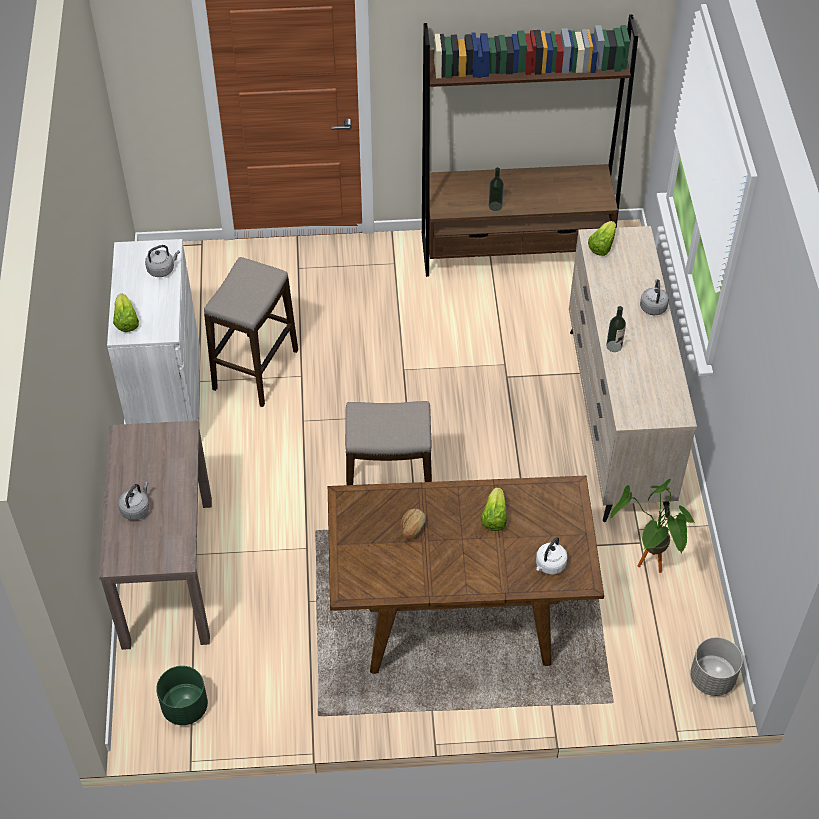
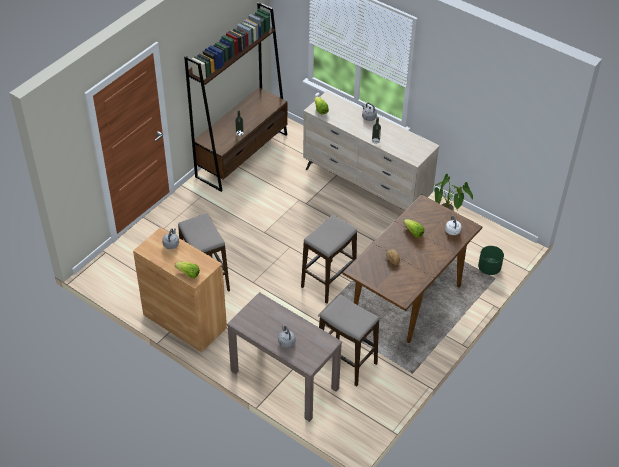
camera: 50 degrees left, 5 degrees down
(167, 398) = (184, 321): white cabinet -> brown cabinet
(184, 707) = (363, 417): green planter -> green planter (489, 268)
(263, 622) = (346, 362): none -> stool
(712, 679) = (512, 243): grey planter -> none

